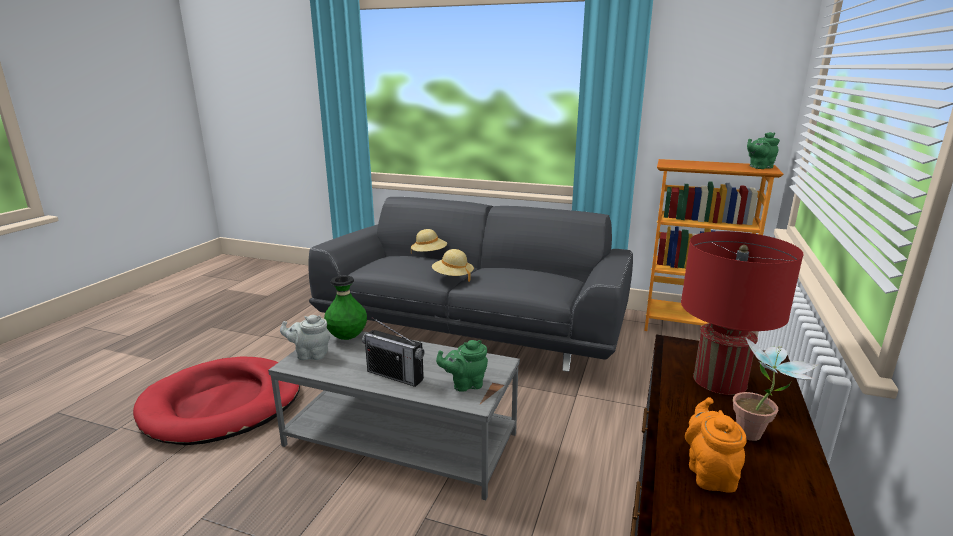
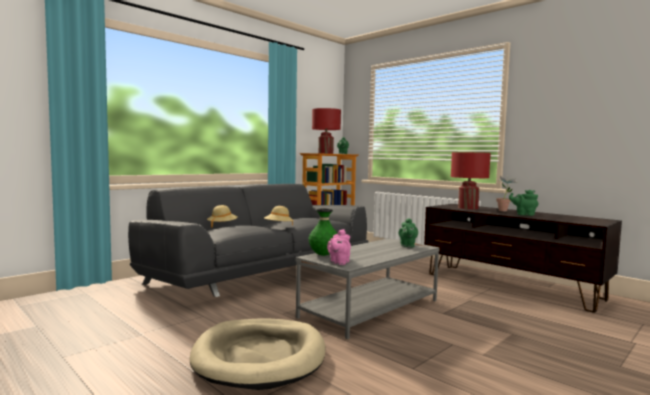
camera: 65 degrees left, 15 degrees down
(222, 405) = (260, 357): red dog bed -> beige dog bed
(310, 355) = (339, 262): grey teapot -> pink teapot
(395, 375) = (386, 252): radio -> none
(696, 165) = (325, 153): none -> red table lamp
(709, 473) = (524, 214): orange teapot -> green teapot

